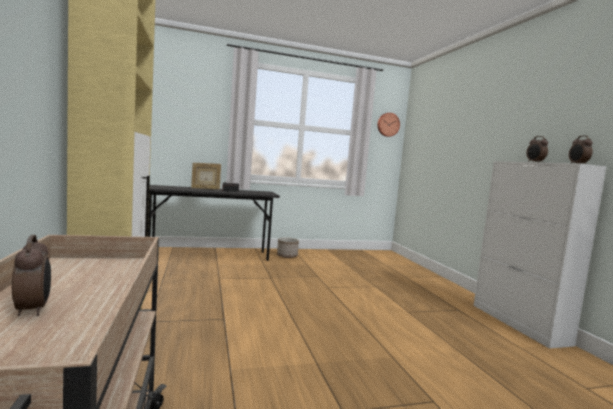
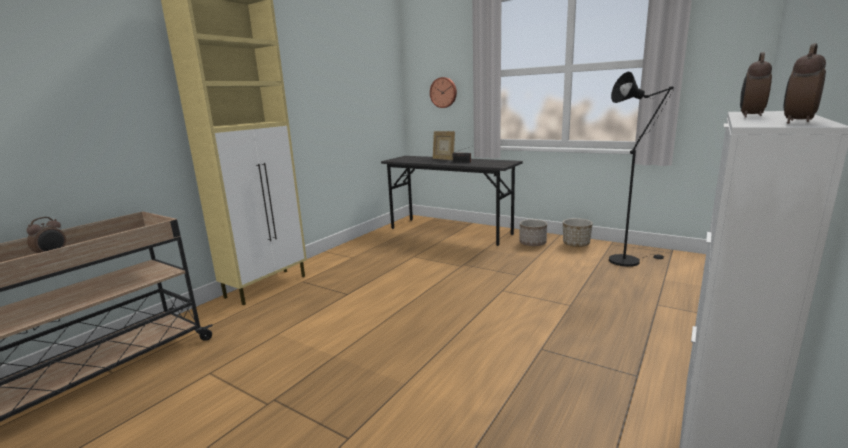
camera: 50 degrees right, 10 degrees up
(312, 253) = (576, 244): none -> planter
(353, 258) = (628, 260): none -> black floor lamp
(388, 124) = (733, 34): wall clock -> wall clock (443, 92)

